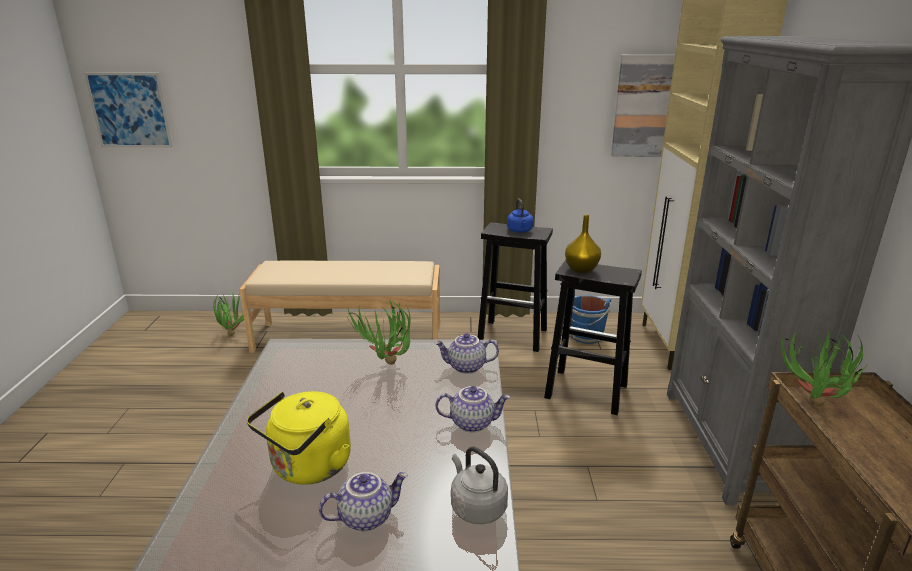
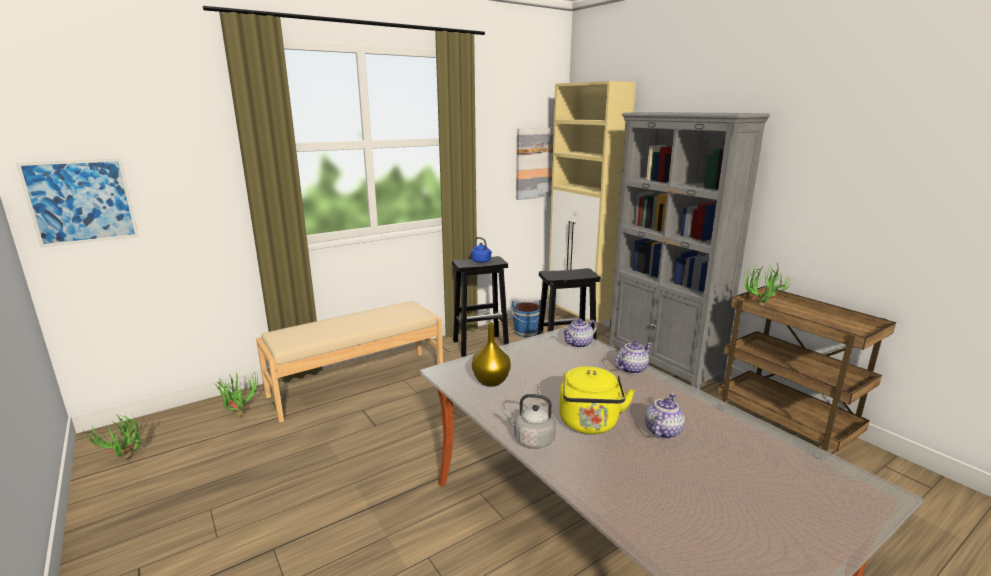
camera: 35 degrees left, 5 degrees down
(387, 367) = (534, 359): potted plant -> potted plant (125, 461)
(476, 507) = (701, 403): grey kettle -> grey kettle (531, 440)
(581, 270) = (559, 275): yellow vase -> yellow vase (491, 381)

